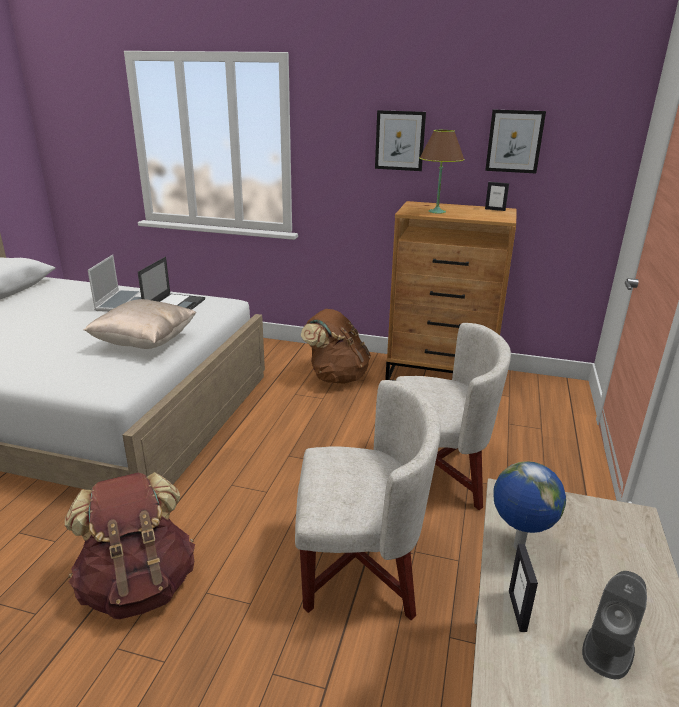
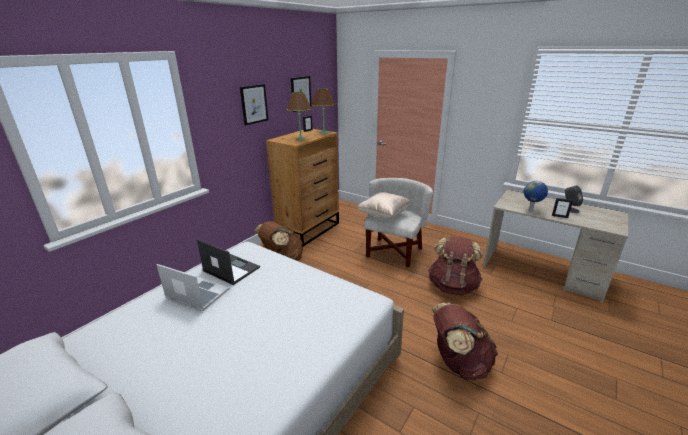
camera: 70 degrees left, 0 degrees up
(145, 343) = (299, 285): beige pillow -> beige pillow (384, 215)
(360, 568) = (452, 286): white armchair -> brown backpack
(498, 217) = (324, 132): none -> brown table lamp

